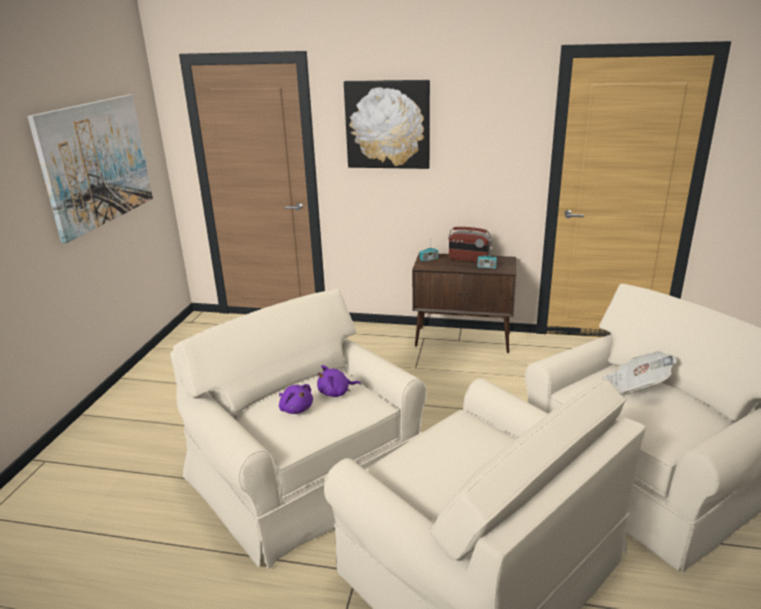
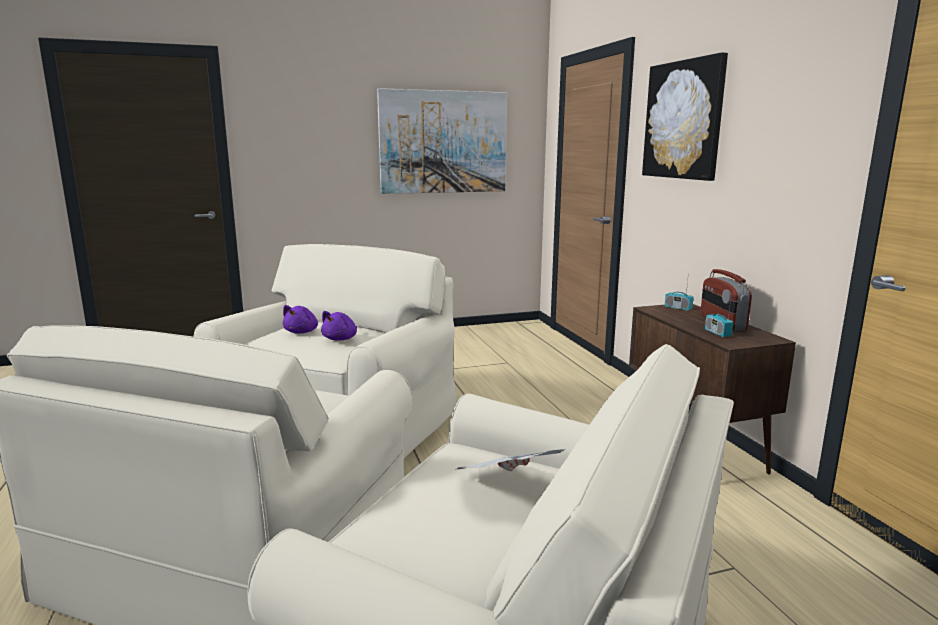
camera: 60 degrees right, 10 degrees down
(336, 392) = (341, 339): purple plush toy -> purple plush toy turned 105 degrees counterclockwise

